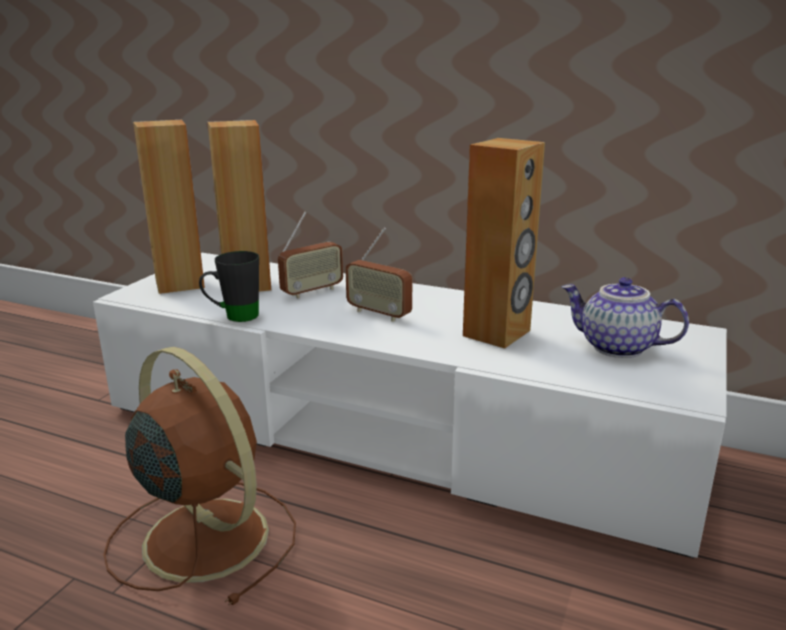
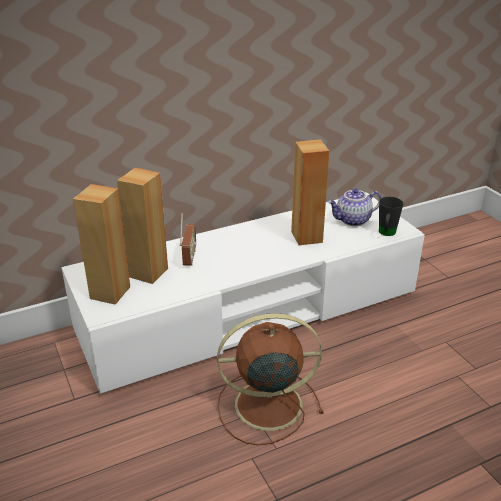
camera: 50 degrees left, 10 degrees up
(233, 317) = (190, 292): black mug -> black mug (386, 234)
(379, 313) = (245, 253): radio -> none

